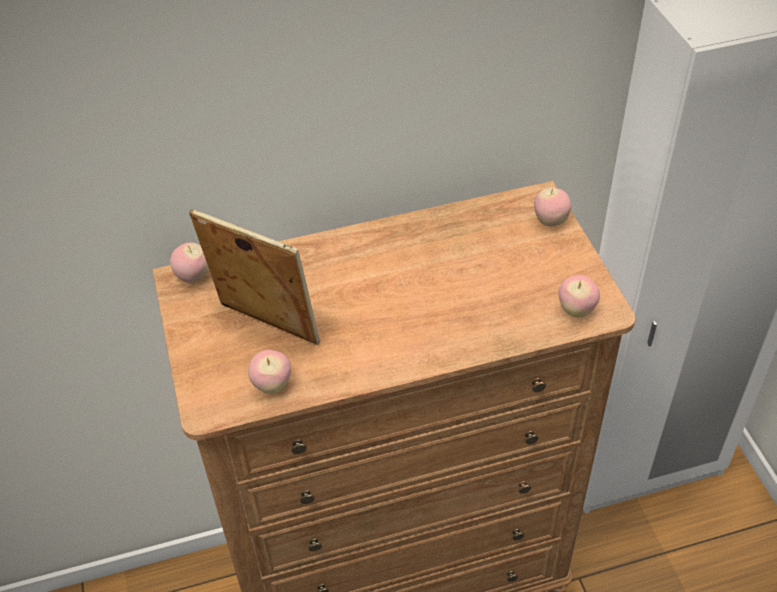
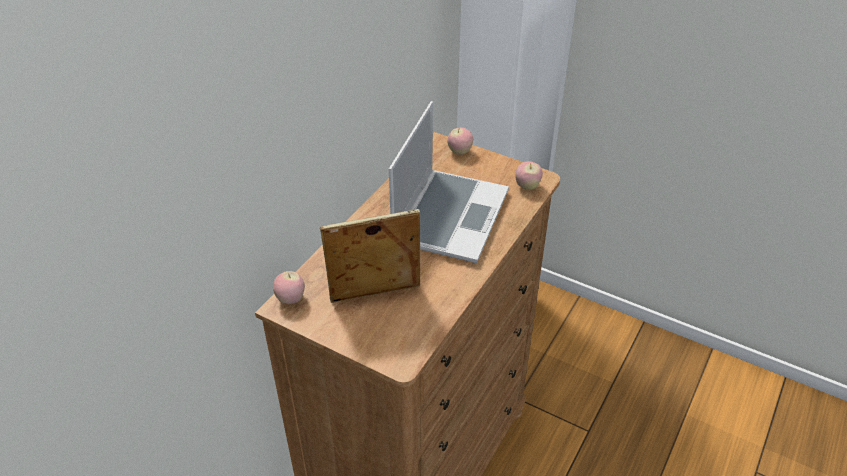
camera: 45 degrees left, 5 degrees down
(272, 385) = (422, 323): apple -> none
(443, 289) = (449, 216): none -> laptop

